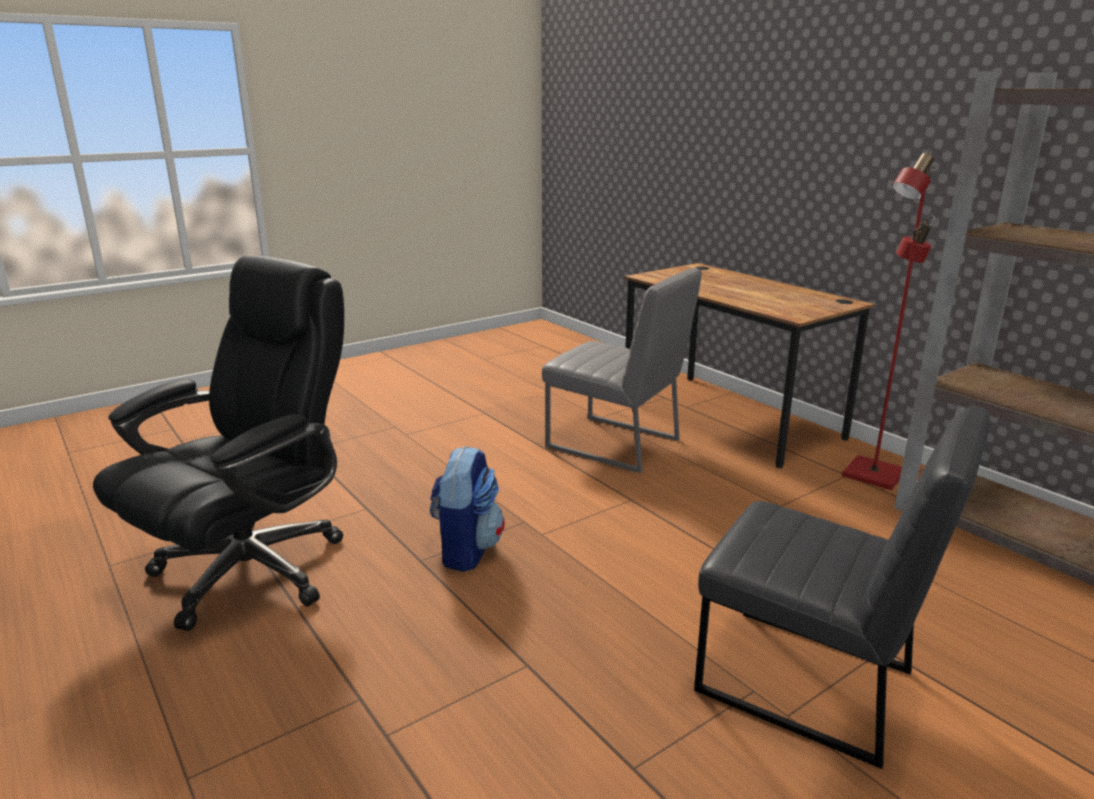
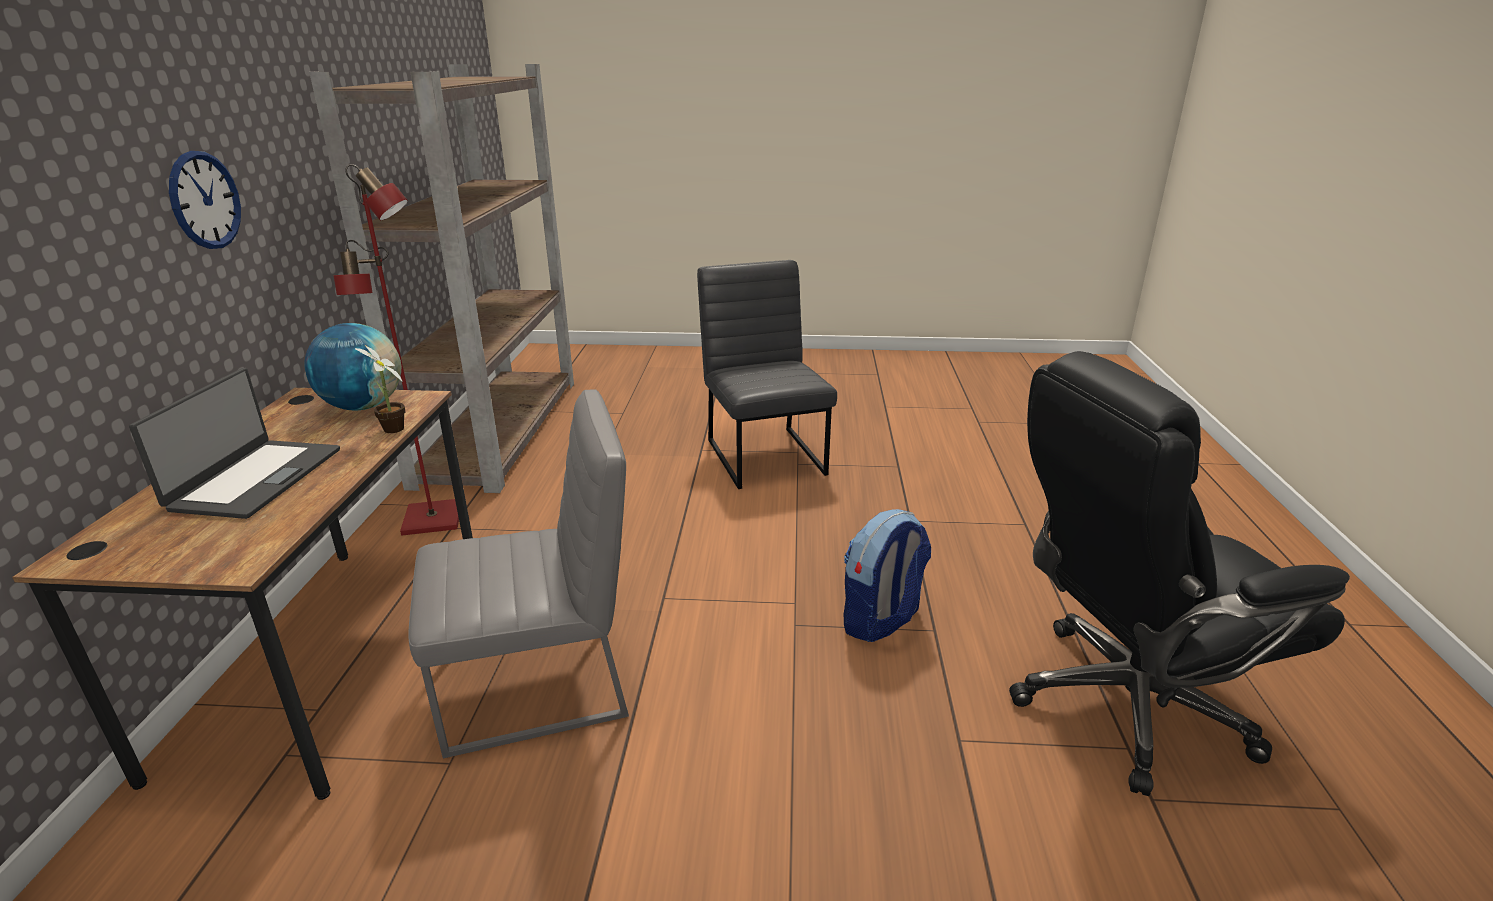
camera: 140 degrees left, 5 degrees up
(616, 444) = (540, 685): grey chair -> grey chair turned 90 degrees clockwise
(728, 284) = (255, 479): none -> laptop
(747, 305) = (393, 430): none -> potted plant
(803, 307) = (363, 406): none -> globe
(874, 154) = (205, 200): none -> wall clock

